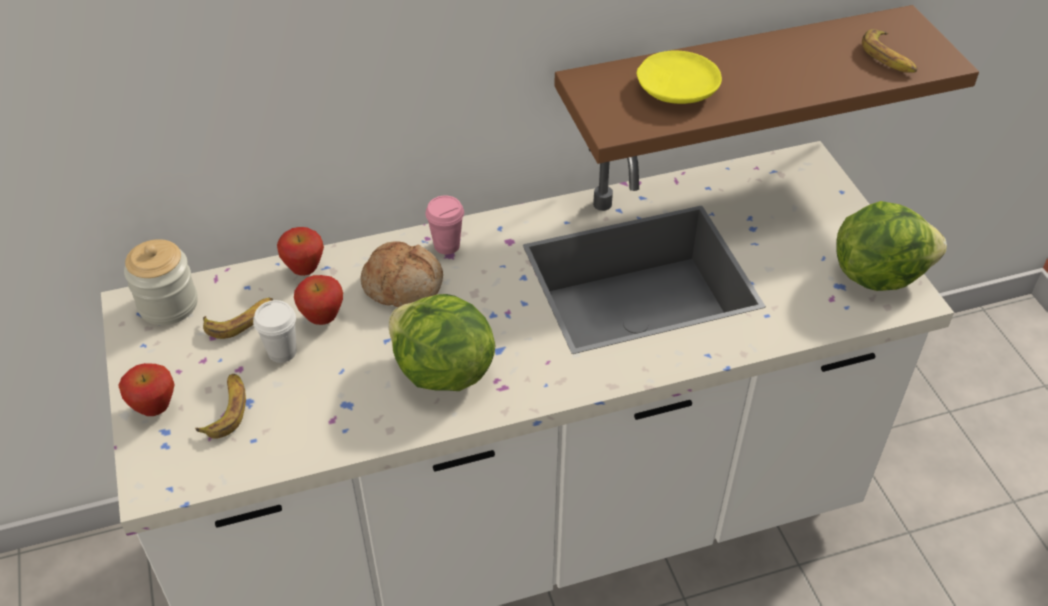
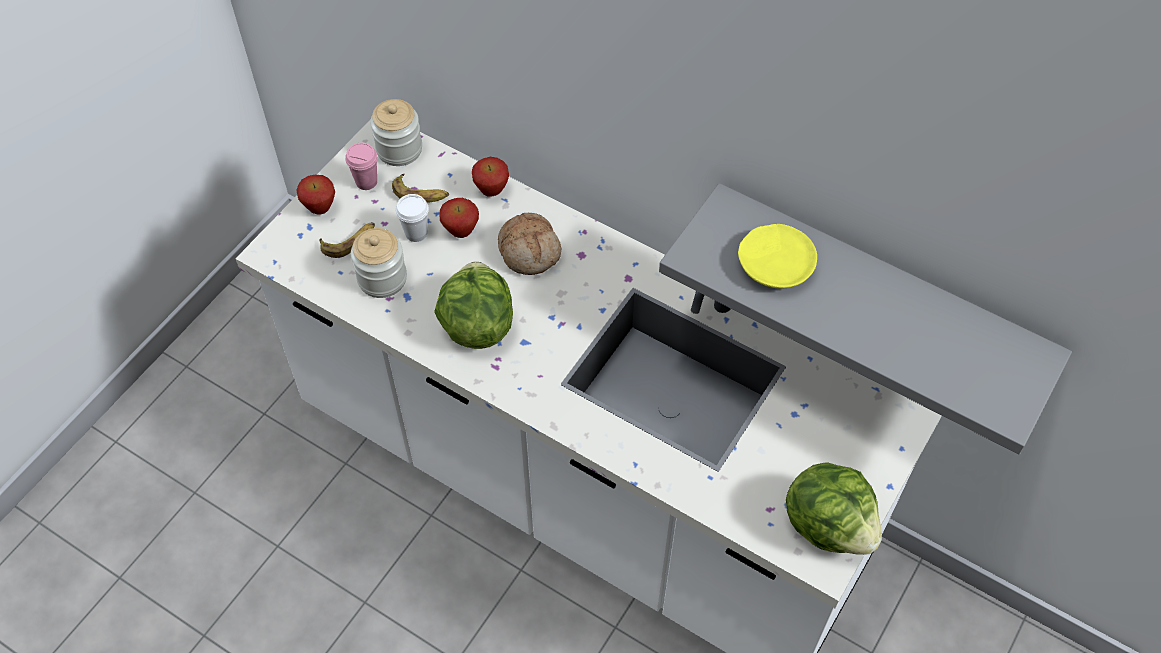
camera: 50 degrees right, 10 degrees up
(302, 411) = (382, 278): none -> jar
(447, 245) = (588, 247): pink cup -> pink cup (366, 182)
(732, 80) = (878, 292): brown shelf -> grey shelf
(888, 58) = (970, 373): banana -> none

